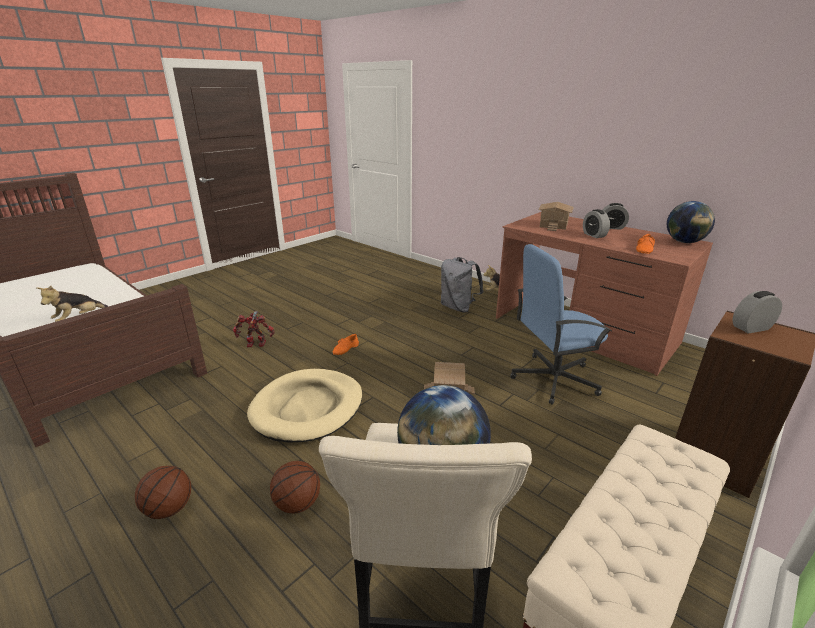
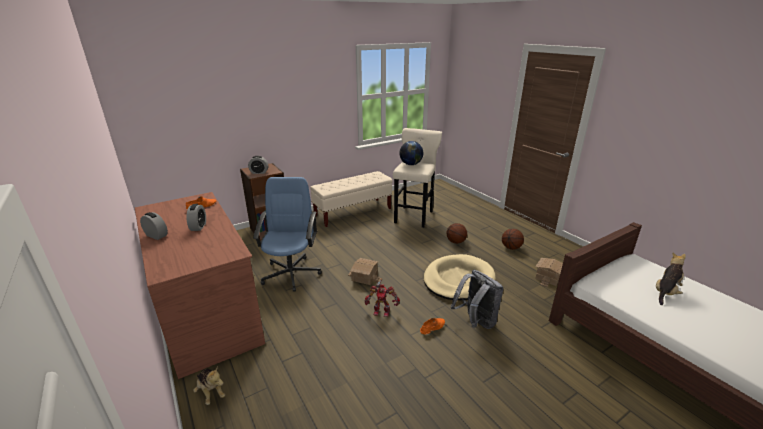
camera: 165 degrees left, 0 degrees up
(256, 344) = (522, 350): toy robot -> toy robot (381, 311)
(458, 307) = (287, 373): grey backpack -> grey backpack (475, 322)
(553, 379) = (291, 273): blue office chair -> blue office chair turned 90 degrees counterclockwise
(554, 225) = (198, 248): toy house -> toy house (547, 277)
(684, 242) = (153, 209): globe -> none

